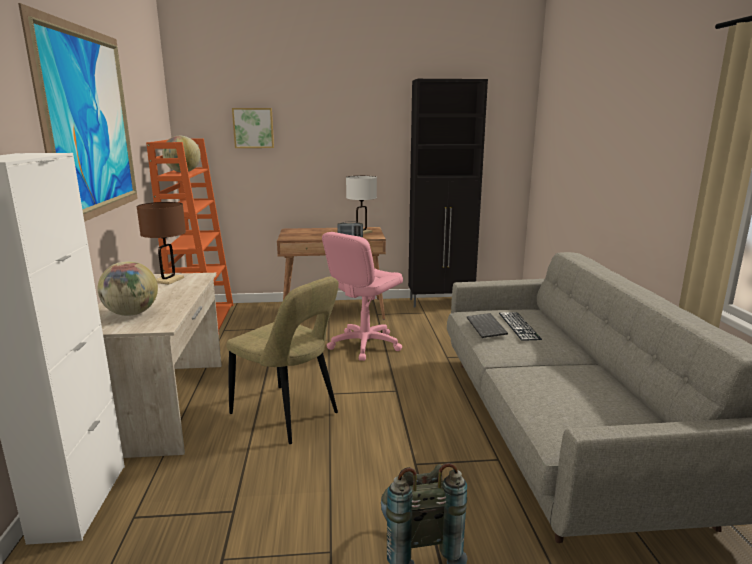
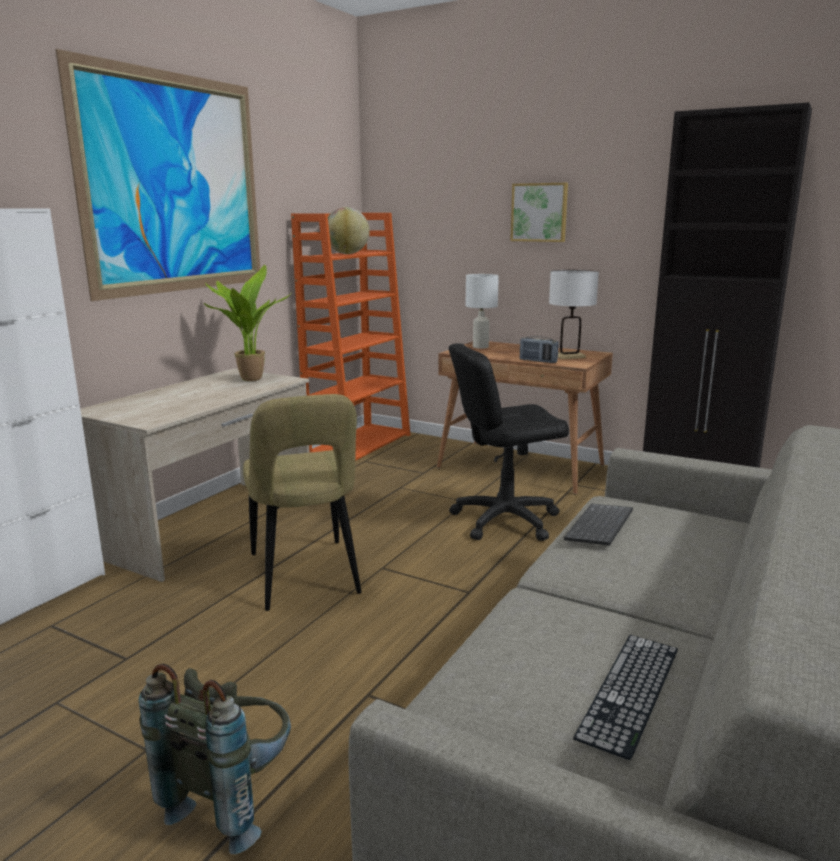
camera: 35 degrees right, 0 degrees up
(131, 314) = (151, 405): globe -> none
(169, 280) = (249, 379): brown table lamp -> potted plant
(253, 128) = (452, 198): picture -> picture (539, 212)
(295, 233) = (480, 347): none -> white table lamp
(364, 345) = (505, 520): pink office chair -> black office chair
(519, 326) = (657, 539): keyboard -> keyboard (630, 691)

